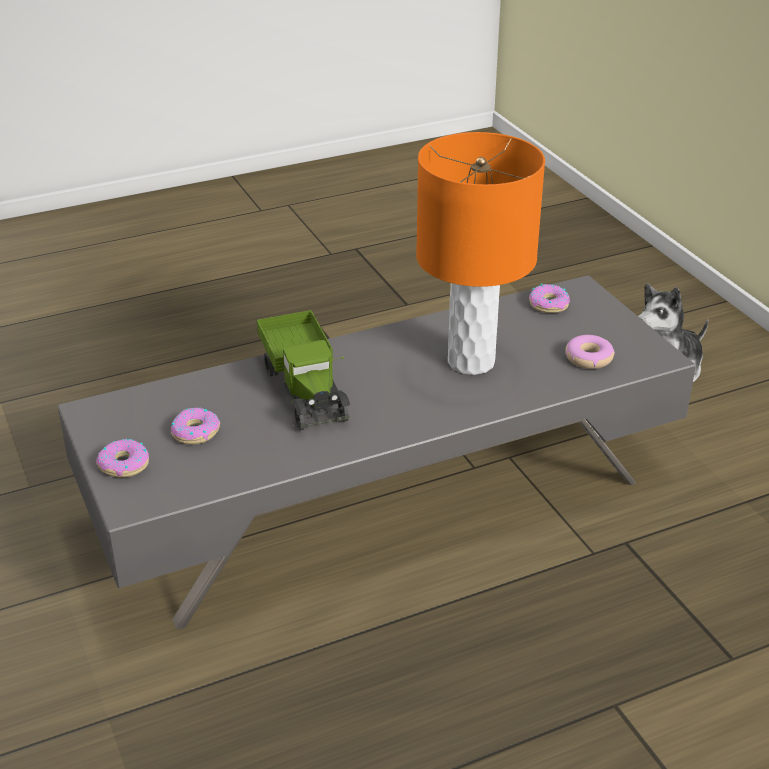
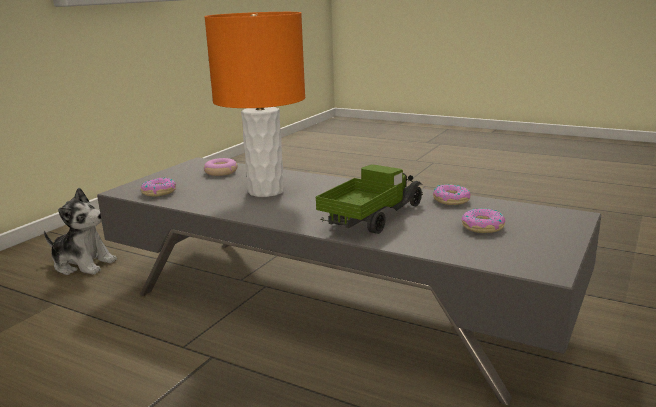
camera: 125 degrees left, 15 degrees down
(124, 465) = (556, 232): donut -> donut (451, 200)

